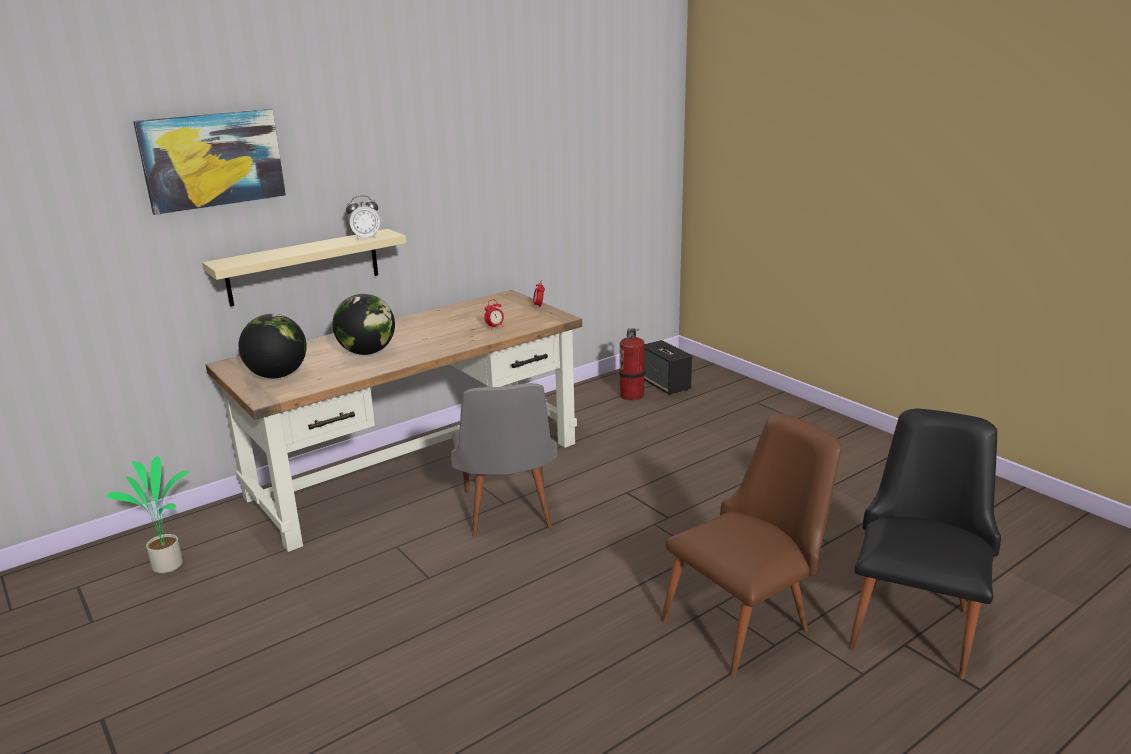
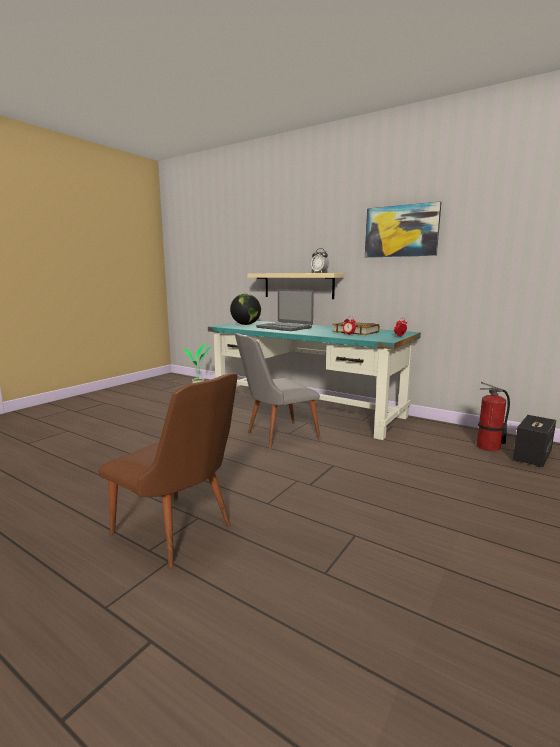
camera: 70 degrees right, 10 degrees down
(212, 160) = (269, 226): picture -> picture (401, 231)
(367, 352) = (284, 327): globe -> laptop
(418, 468) = (308, 410): brown desk -> turquoise desk
(472, 318) = (356, 332): none -> book
(914, 621) = (194, 651): black chair -> none

